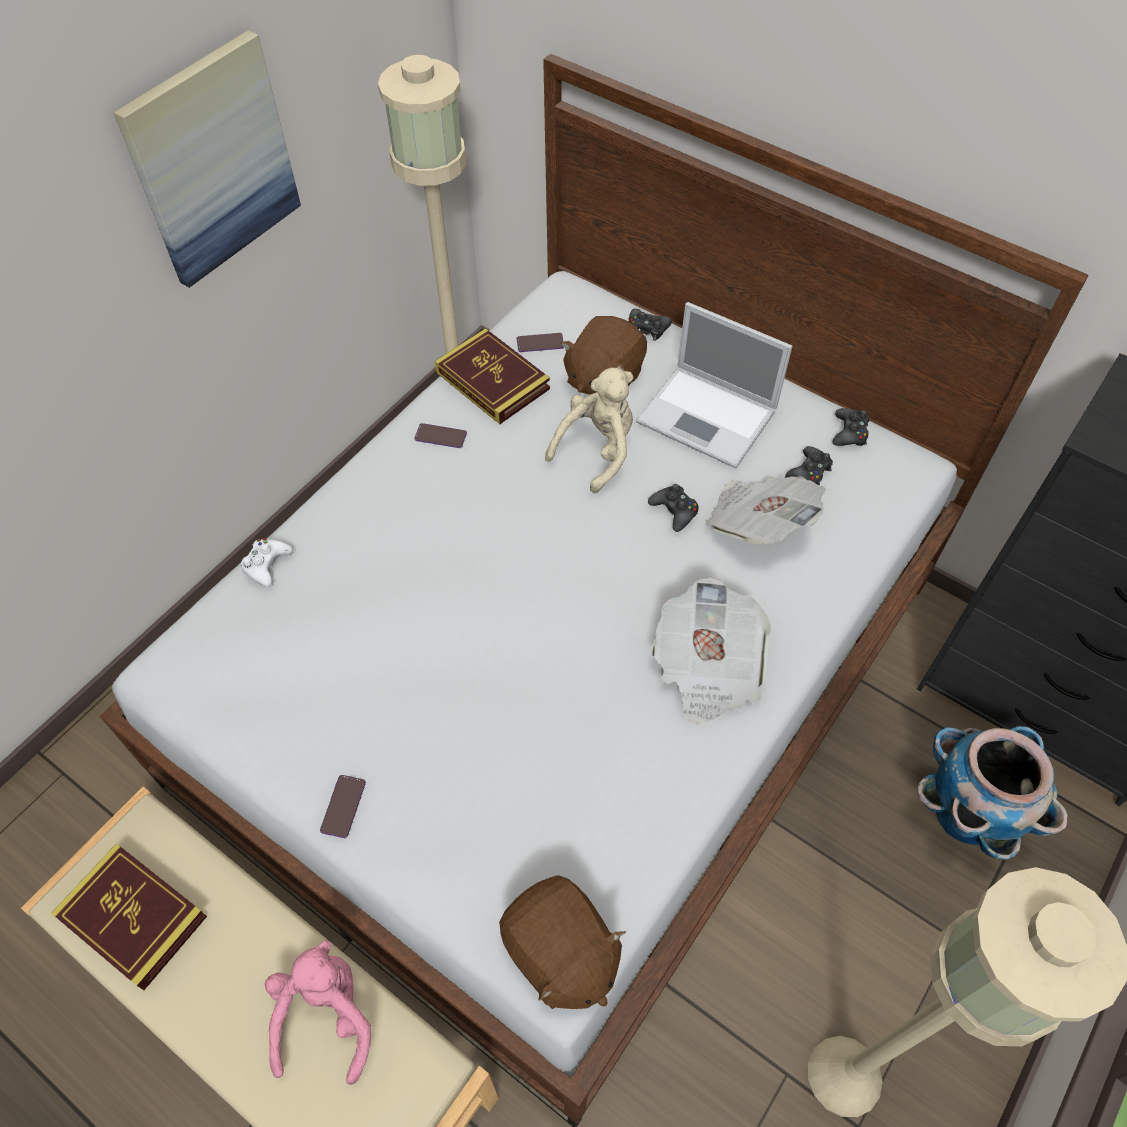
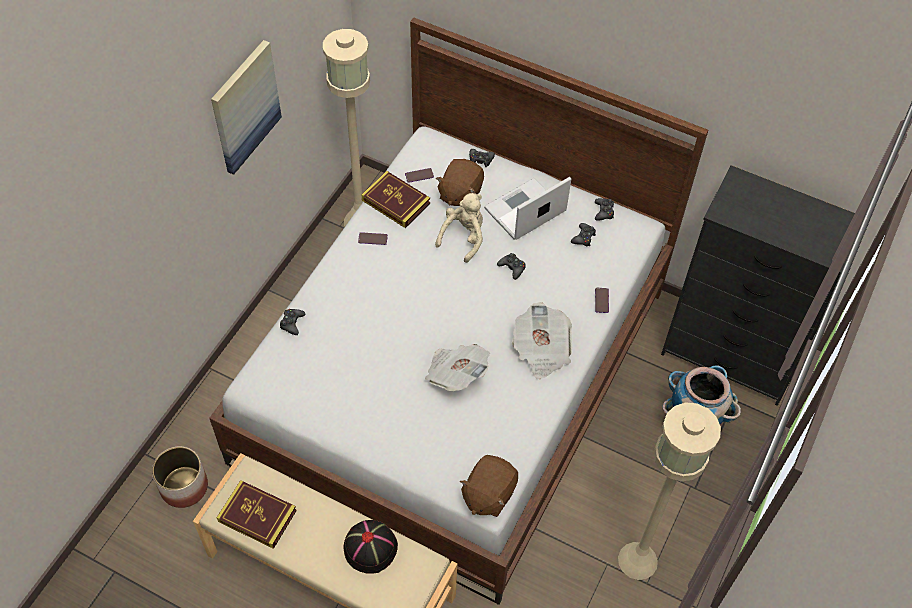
camera: 10 degrees left, 0 degrees up
(83, 817) = (184, 486): none -> planter
(266, 565) = (292, 323): white game controller -> black game controller
(326, 1015) = (370, 547): pink plush toy -> black hat
(343, 806) = (366, 441): phone -> phone (601, 300)
(560, 954) = (488, 494): brown plush toy -> brown plush toy turned 75 degrees clockwise
(709, 417) = (524, 211): laptop -> laptop turned 120 degrees clockwise
(758, 523) = (559, 270): newspaper -> newspaper (456, 374)

